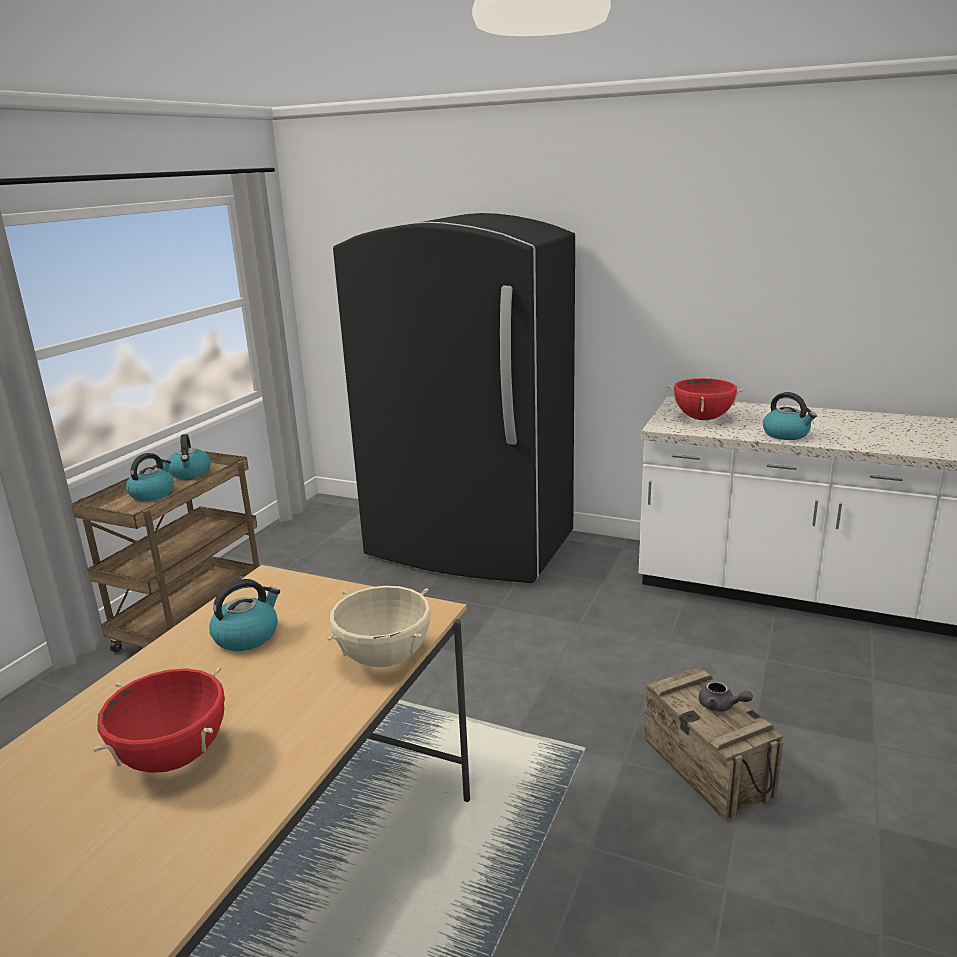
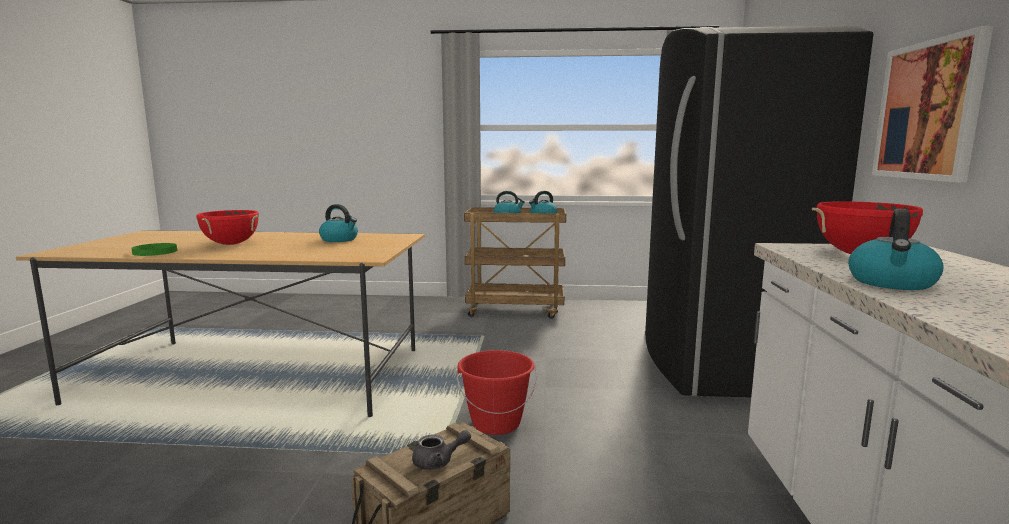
camera: 70 degrees right, 10 degrees down
(176, 859) = (155, 252): none -> green plate
(384, 658) = (312, 256): beige cooking pot -> none
(530, 701) = (496, 423): none -> red bucket
(649, 303) = (929, 111): none -> picture
(721, 706) = (438, 462): grey teapot -> grey teapot turned 120 degrees counterclockwise

